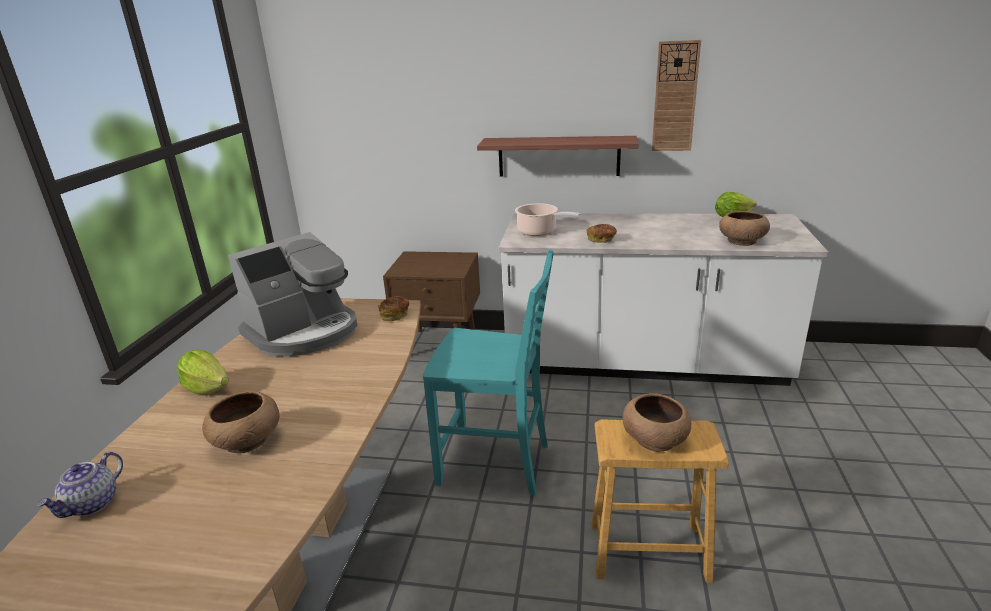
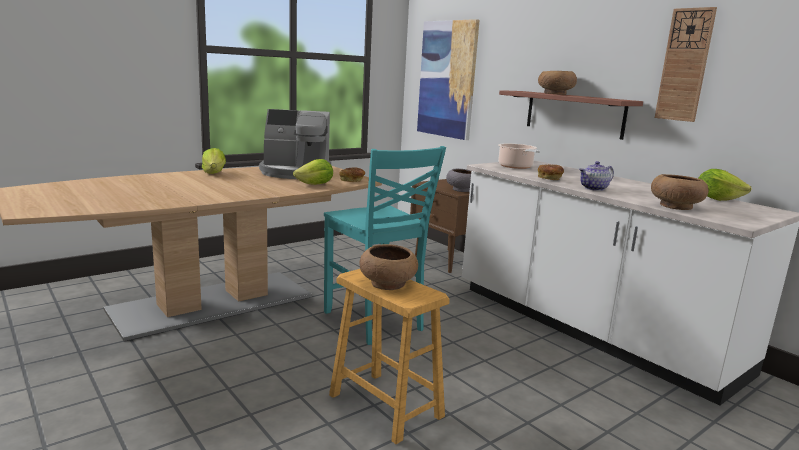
camera: 40 degrees right, 10 degrees down
(92, 504) = (105, 182): teapot -> teapot (594, 188)
(246, 441) = (185, 187): brown bowl -> brown bowl (555, 94)
(364, 133) = (447, 79): none -> picture
(377, 343) = (315, 185): none -> lettuce
(449, 266) = (462, 190): none -> grey bowl

